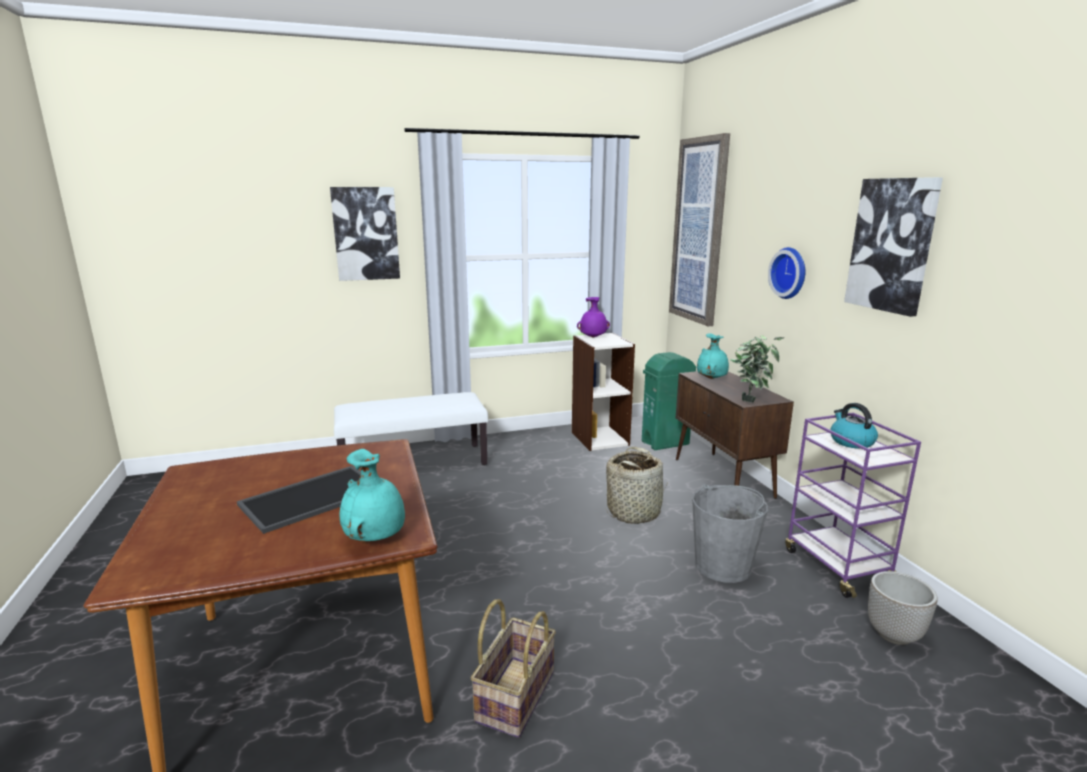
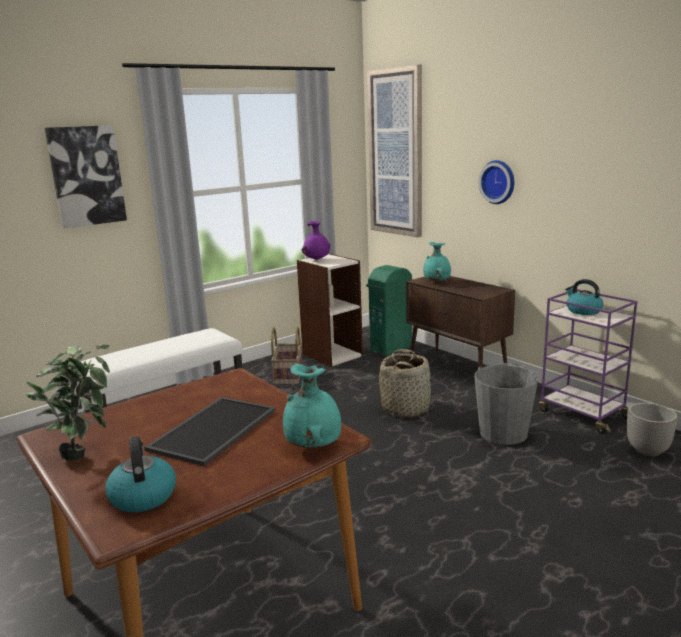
camera: 20 degrees left, 0 degrees up
(185, 550) = (142, 496): none -> kettle
(514, 695) = (414, 569): basket -> basket (288, 376)
(751, 400) = (483, 293): potted plant -> potted plant (84, 451)
(892, 245) = (592, 151): picture -> none

